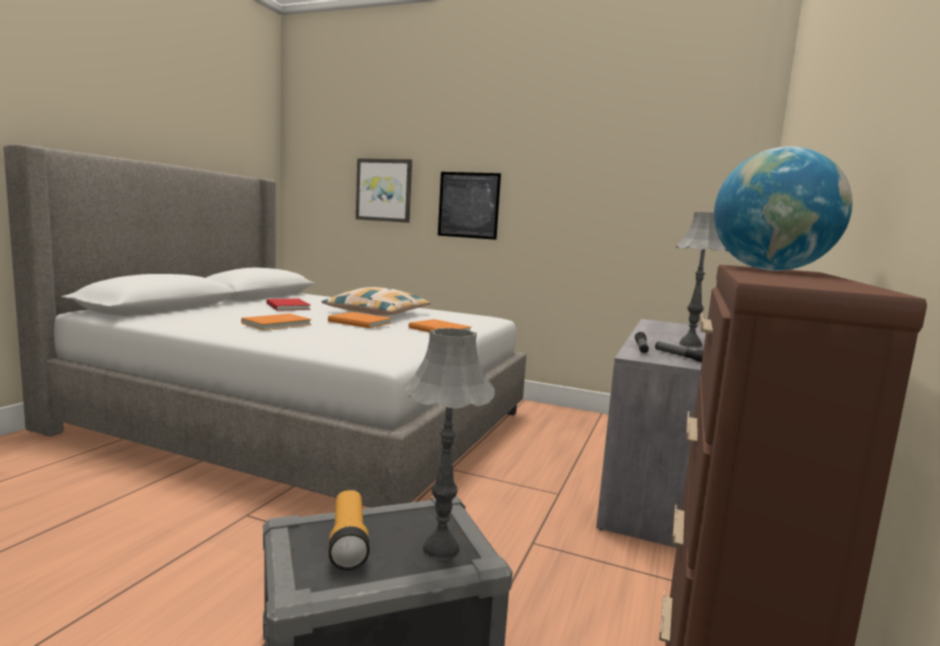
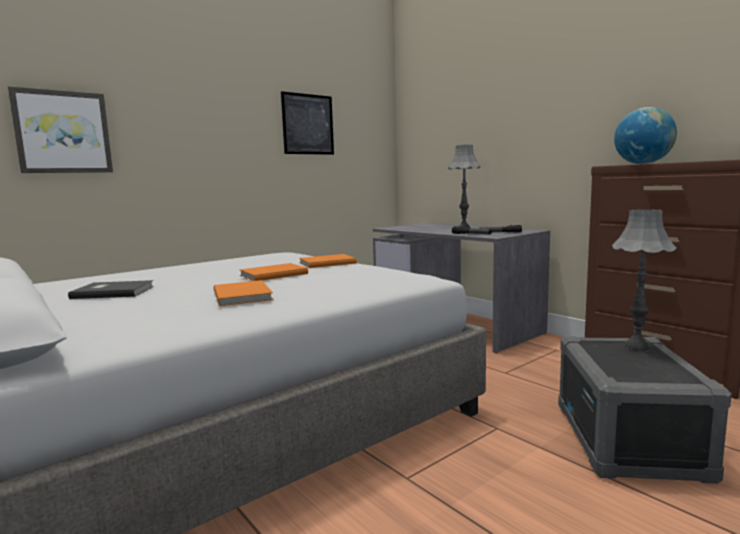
camera: 60 degrees left, 0 degrees up
(289, 306) = (113, 292): red book -> grey book
(348, 542) = (635, 366): flashlight -> none
(377, 313) = (219, 271): pillow -> none
(468, 205) = (186, 149): picture -> picture (308, 124)

